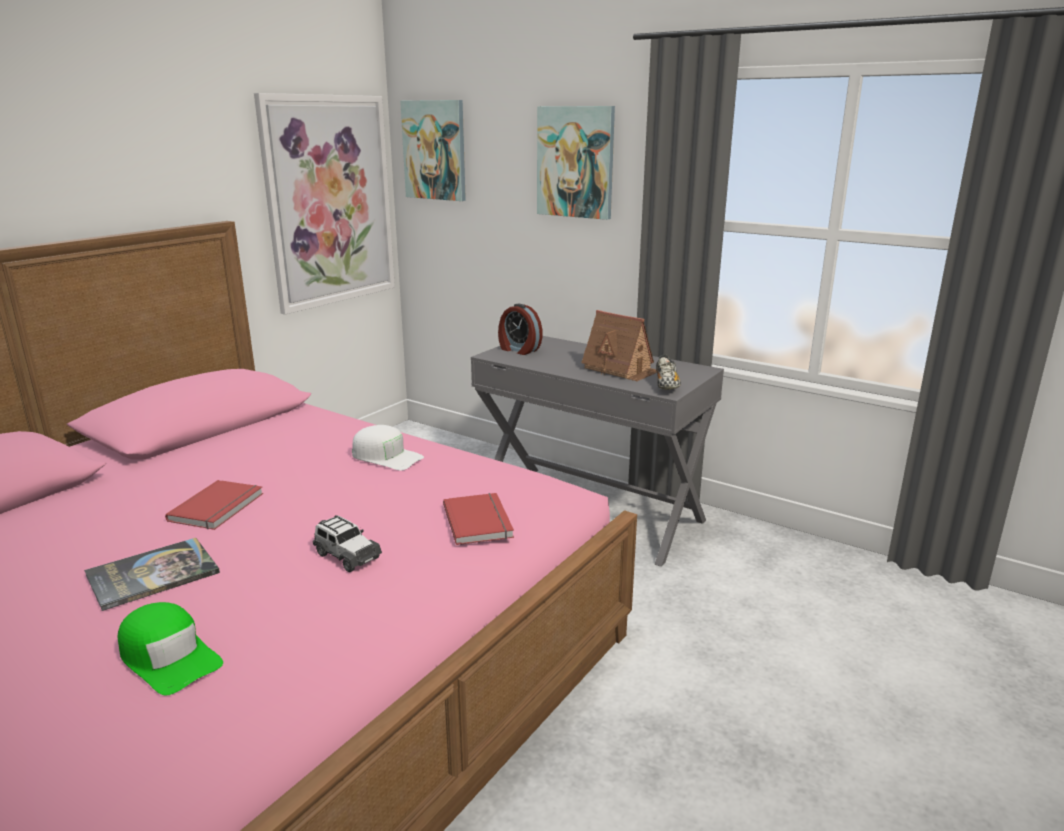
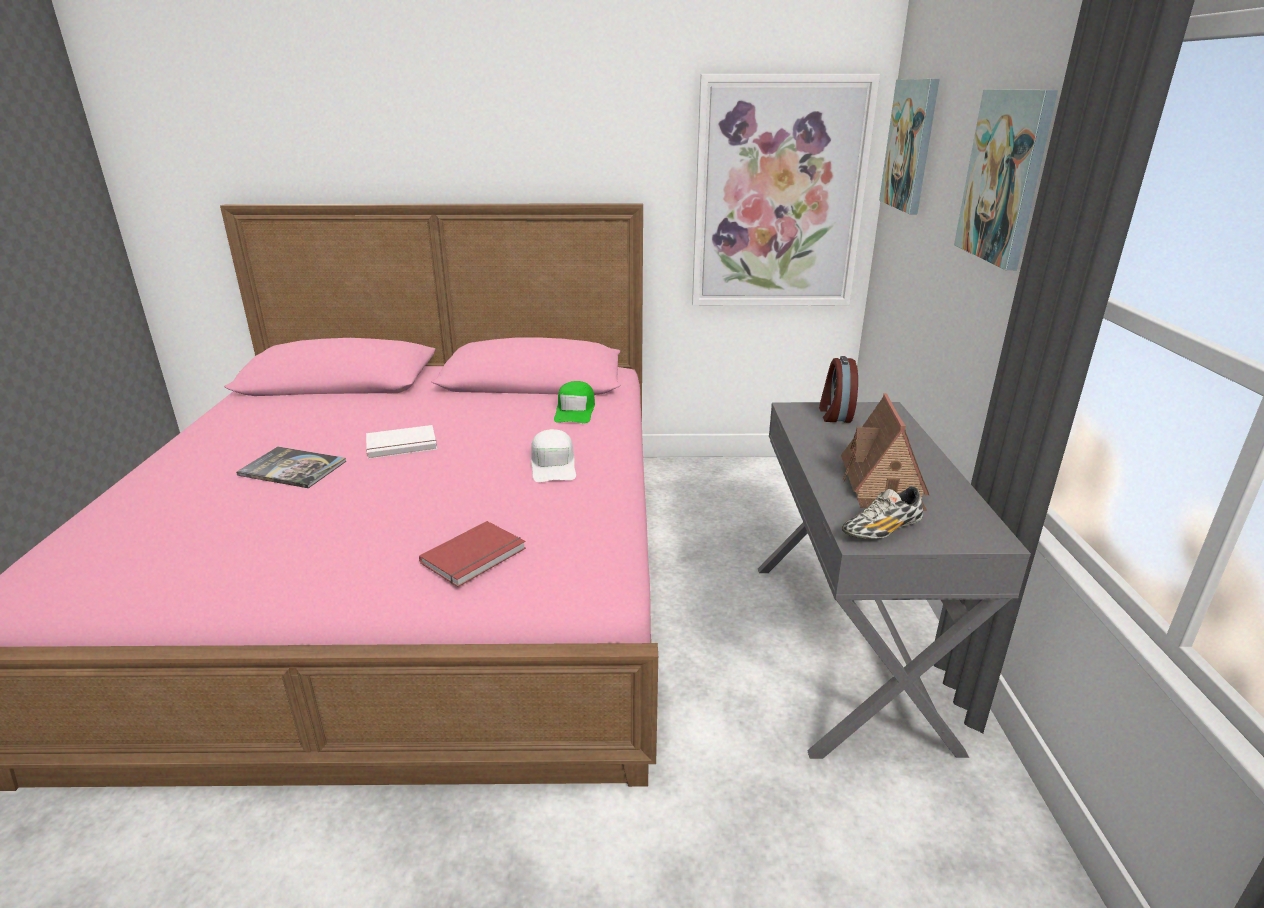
camera: 55 degrees right, 5 degrees up
(169, 657) = (192, 522): green cap -> green cap (575, 411)
(219, 507) = (402, 445): red book -> white book
(346, 556) = (365, 522): toy car -> none

